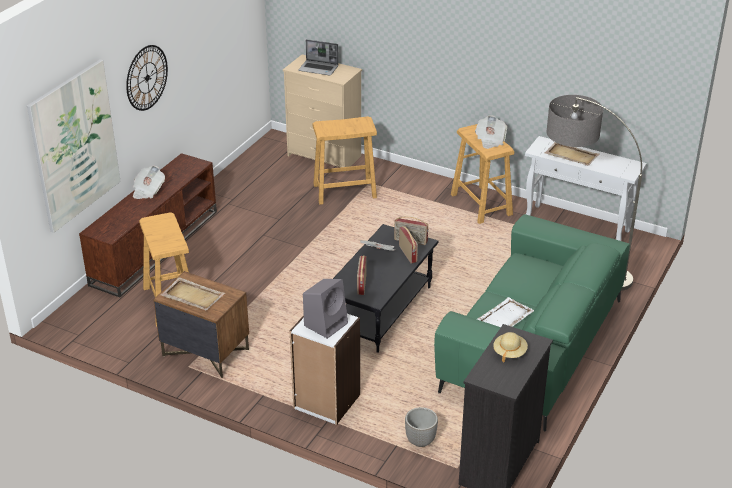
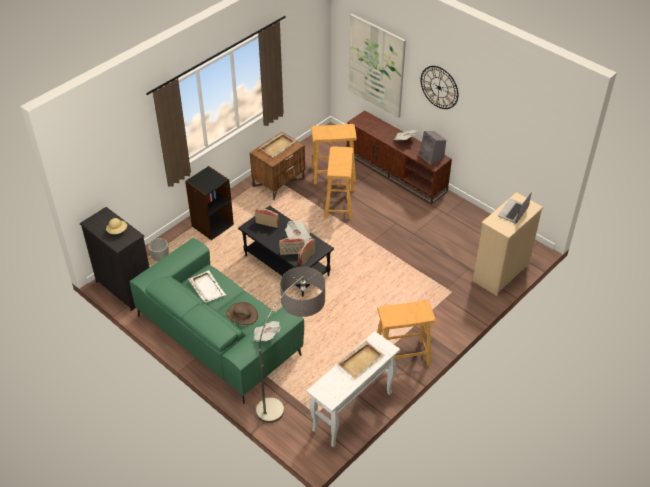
camera: 105 degrees right, 10 degrees up
(326, 323) = (206, 180): grey speaker -> grey speaker (432, 157)
(326, 402) = (212, 225): white bookcase -> black bookcase
(344, 191) = (443, 275): beige stool -> beige stool (339, 203)
(490, 140) = (402, 315): newspaper -> newspaper (266, 336)
(532, 279) = (242, 315): none -> brown hat

